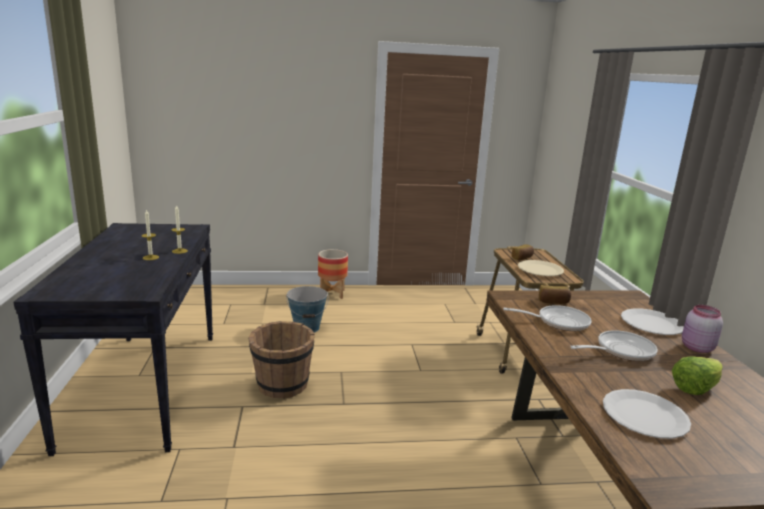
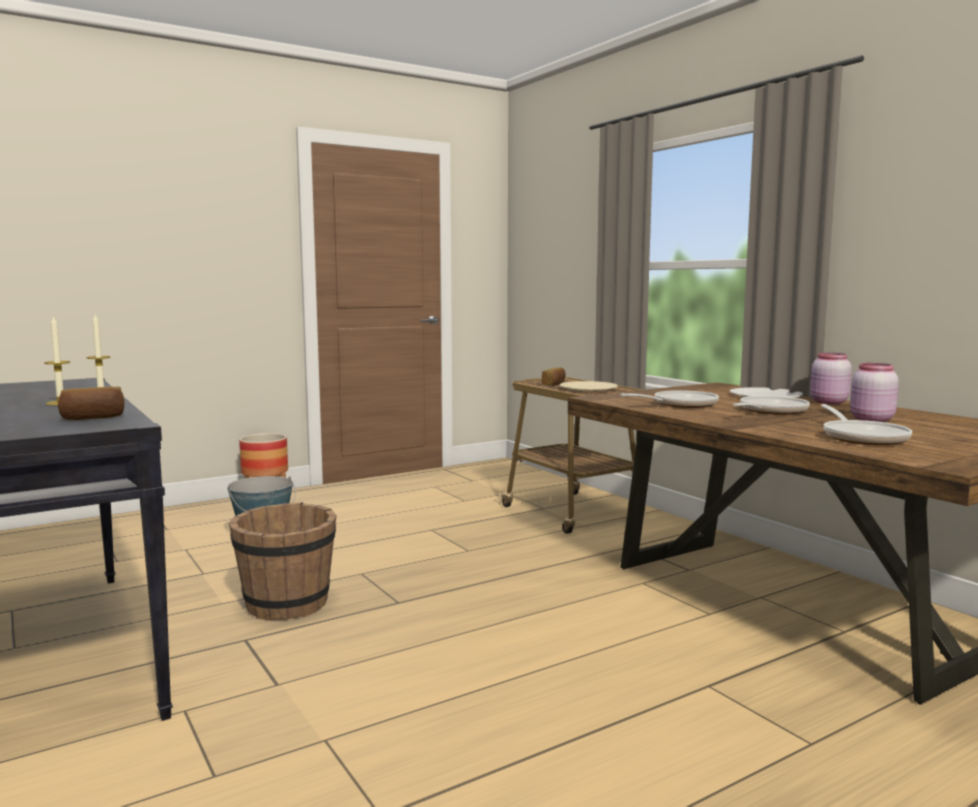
camera: 25 degrees left, 10 degrees down
(553, 302) = (650, 395): bread -> bread (93, 418)
(645, 415) = (862, 437): white plate -> frying pan
(695, 388) = (870, 420): lettuce -> pink jar

